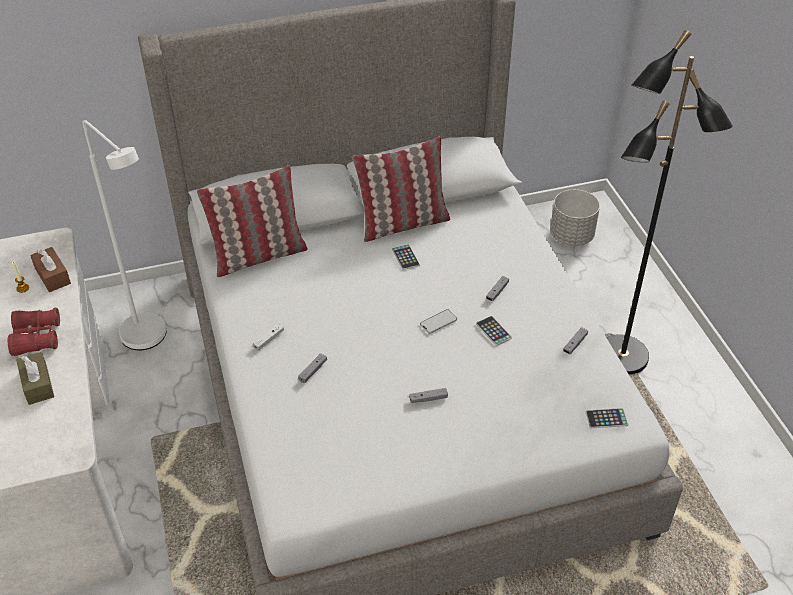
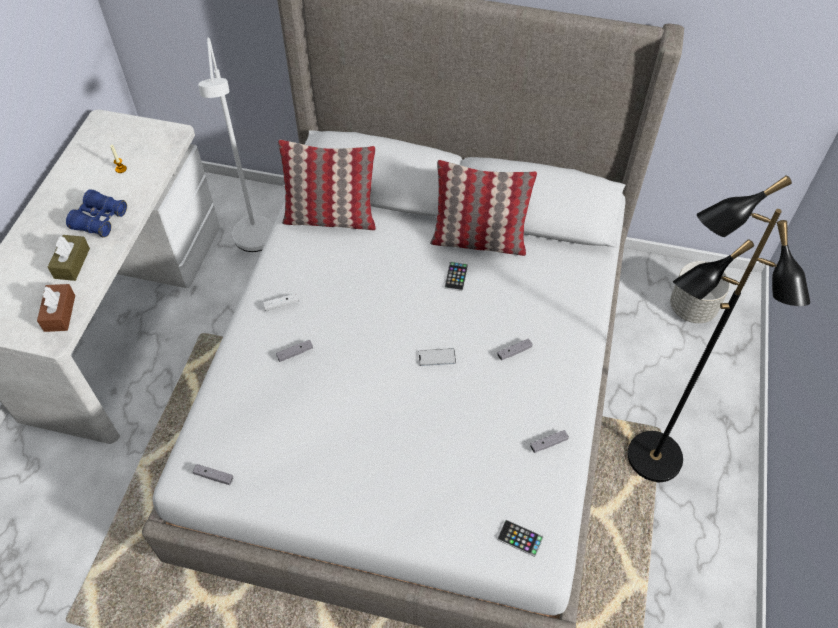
camera: 30 degrees right, 10 degrees up
(36, 338) = (99, 220): red binoculars -> blue binoculars
(52, 276) = (149, 167): brown tissue box -> brown tissue box (59, 313)
(428, 399) = (372, 431): grey game controller -> grey game controller (214, 476)
(493, 331) = (481, 391): phone -> none

